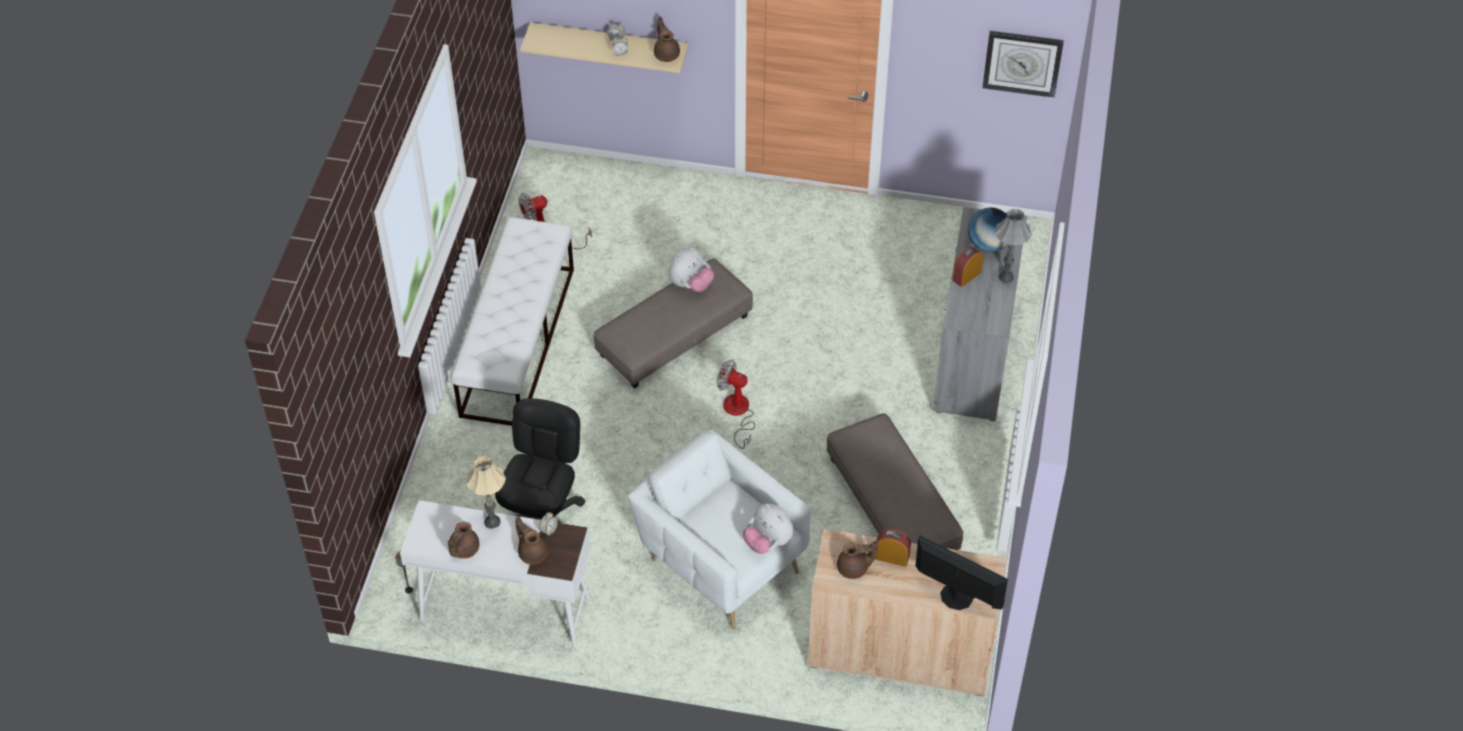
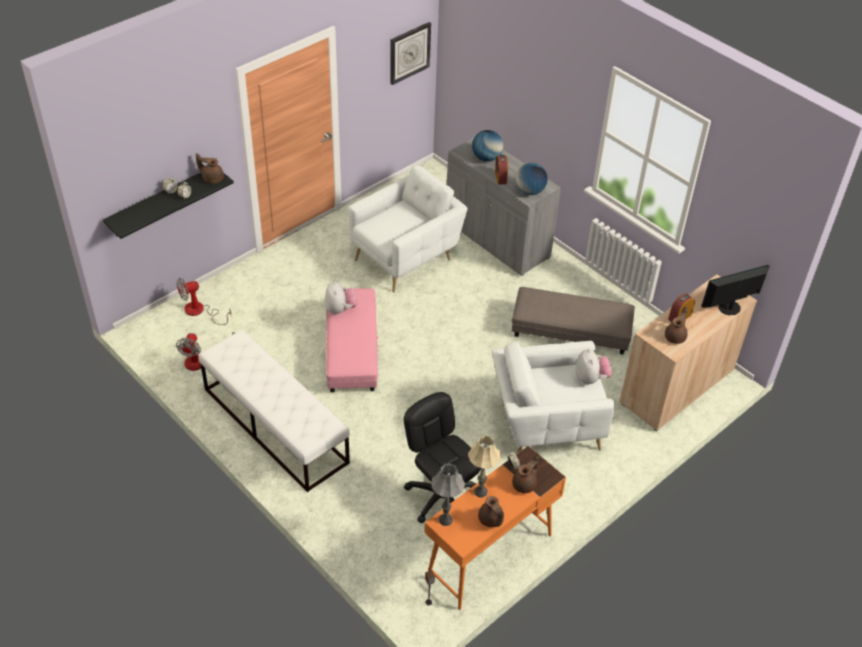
camera: 55 degrees left, 5 degrees down
(504, 608) = (489, 556): white desk -> orange desk
(532, 552) = (525, 484): brown teapot -> brown teapot turned 135 degrees clockwise
(609, 45) = (162, 202): beige shelf -> black shelf
(674, 336) = (352, 349): grey ottoman -> pink ottoman
(737, 413) = (441, 355): fan -> fan (200, 311)
(768, 542) = (590, 378): plush toy -> plush toy turned 90 degrees counterclockwise
(857, 297) = (406, 258): none -> white armchair
(970, 314) = (529, 191): none -> globe
(1006, 277) = (517, 165): grey table lamp -> grey table lamp (445, 520)

